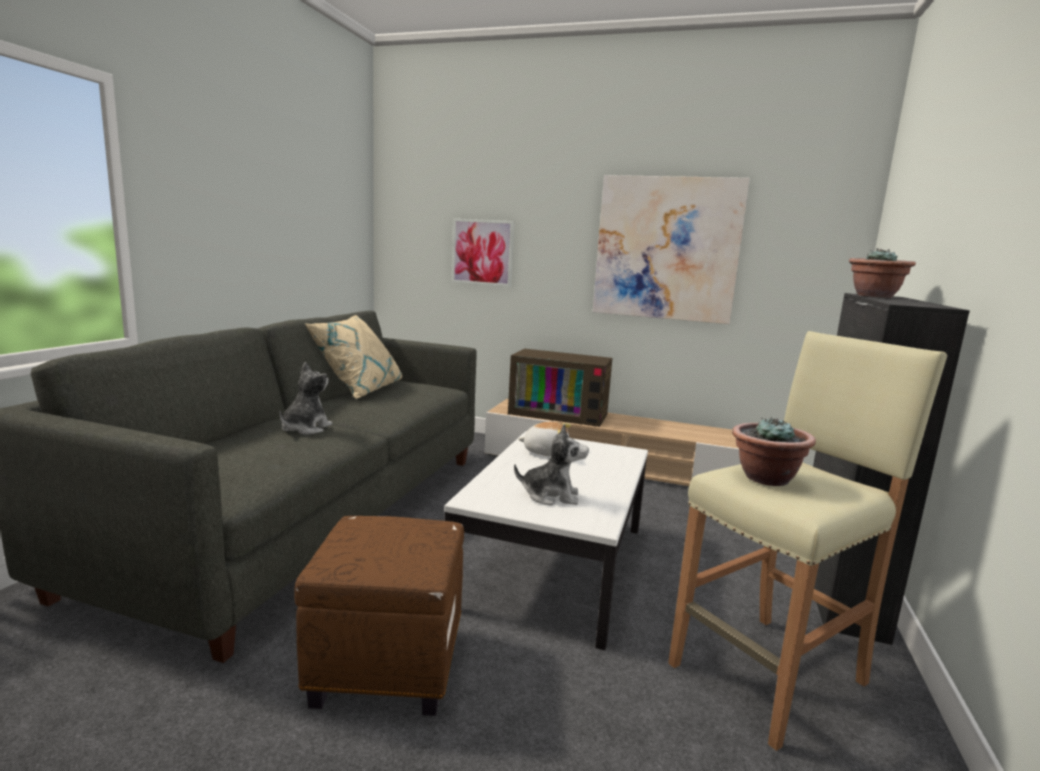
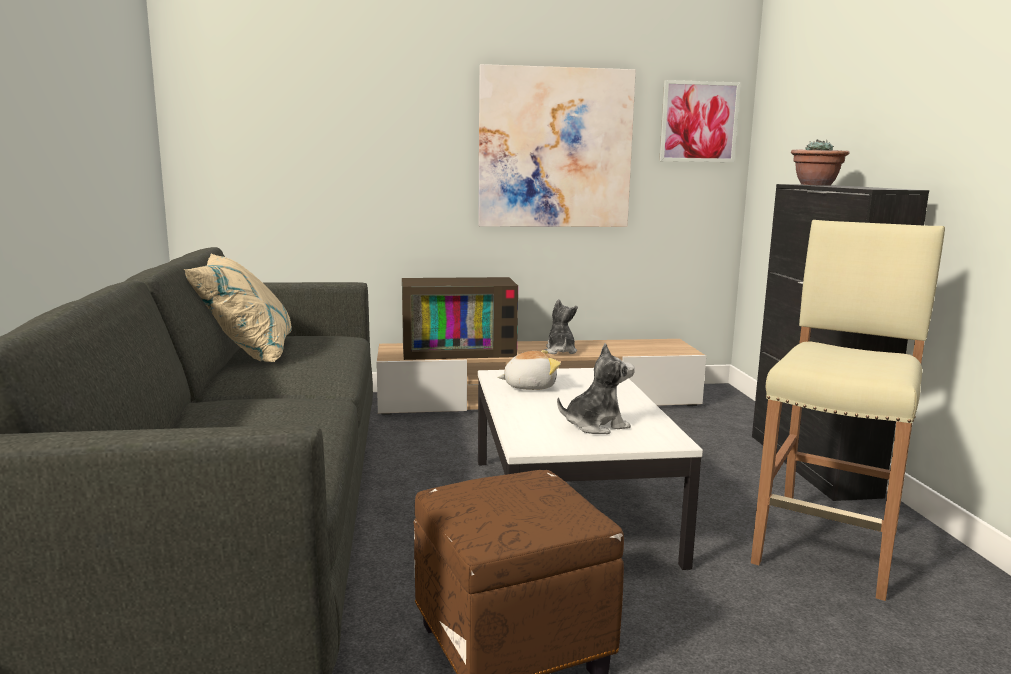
camera: 25 degrees left, 0 degrees up
(305, 428) = (262, 406): plush toy -> plush toy (560, 351)
(482, 252) = (329, 161): picture -> picture (699, 122)
(765, 478) = (828, 359): potted plant -> none

